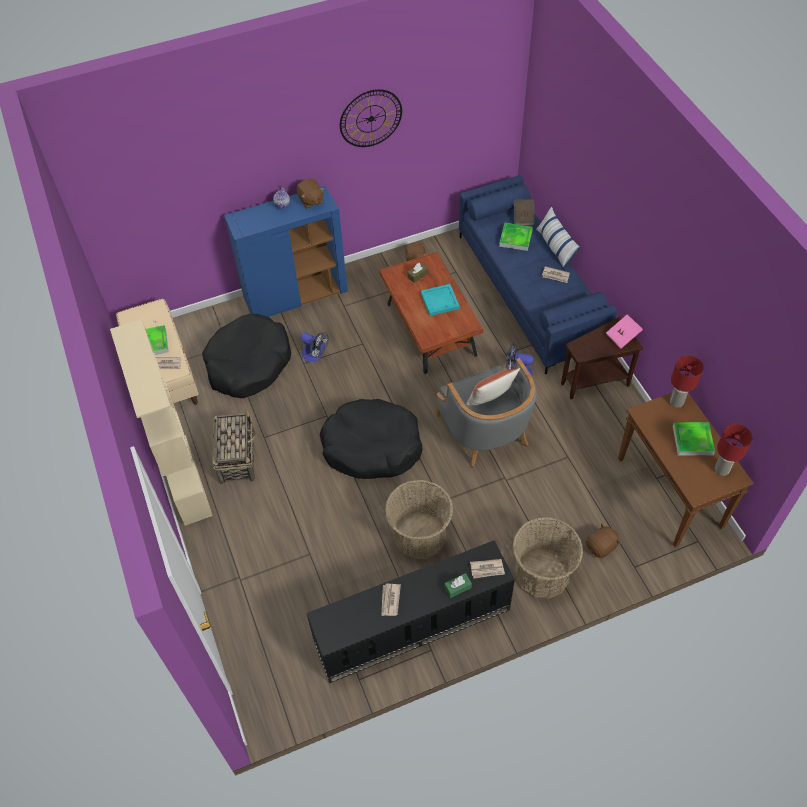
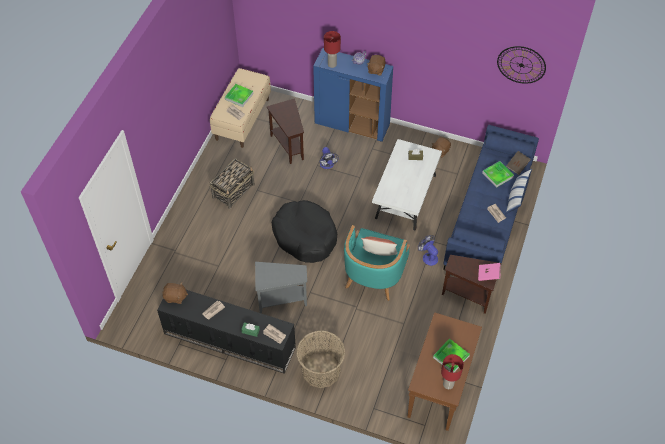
camera: 40 degrees right, 0 degrees up
(184, 479) = (198, 182): beige bookcase -> none
(248, 364) = (288, 145): black dog bed -> brown side table
(371, 118) = (436, 41): wall clock -> wall clock (521, 64)
(419, 535) = (280, 300): basket -> grey side table
(430, 330) = (405, 197): brown coffee table -> white coffee table
(439, 301) = (411, 180): turquoise tray -> none
(485, 431) = (373, 274): grey armchair -> turquoise armchair
(601, 547) = (367, 383): brown plush toy -> brown plush toy (175, 297)
(676, 402) = (467, 330): red table lamp -> red table lamp (331, 64)

